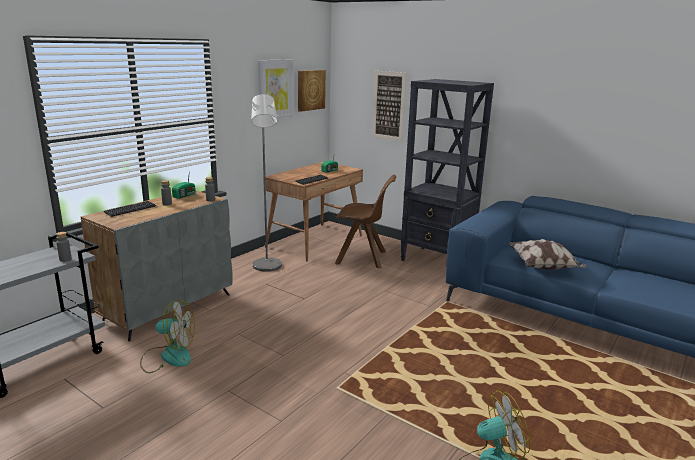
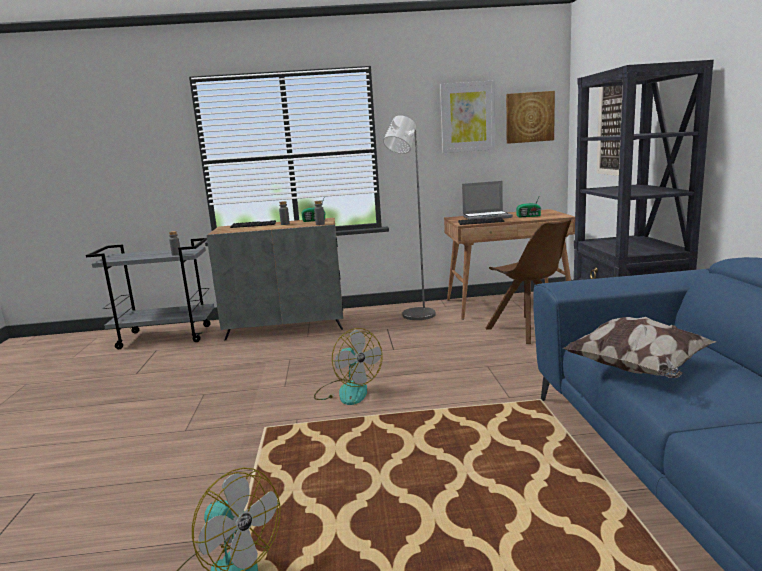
camera: 50 degrees right, 5 degrees down
(168, 356) = (221, 358): fan -> fan (347, 391)
(301, 174) = (487, 217): none -> laptop

